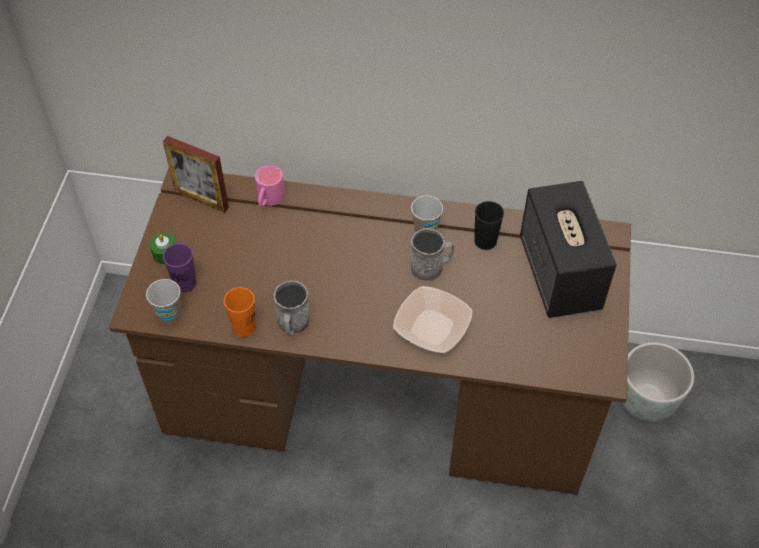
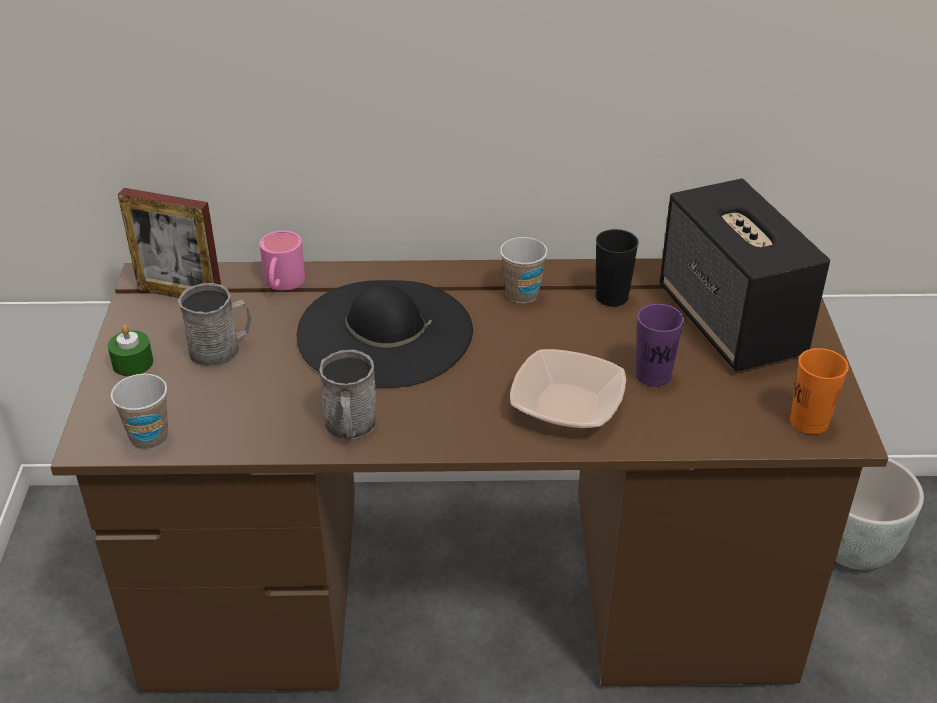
camera: 10 degrees left, 15 degrees down
(185, 283) = (169, 395): purple cup -> purple cup (653, 375)
(244, 327) = (274, 439): orange cup -> orange cup (809, 422)
(328, 250) = (384, 332): none -> black hat
(431, 267) = (543, 334): grey mug -> grey mug (221, 349)

